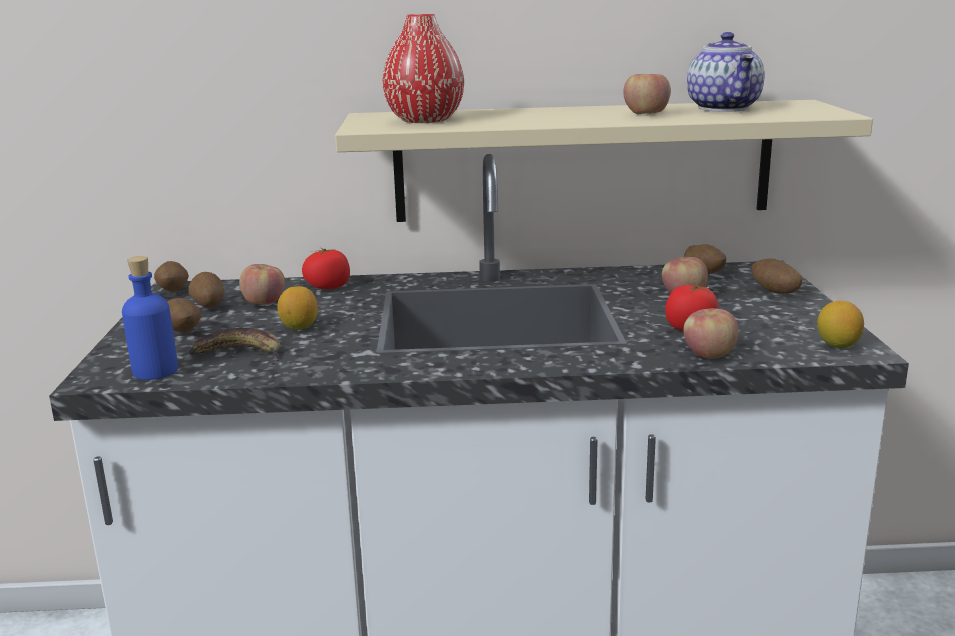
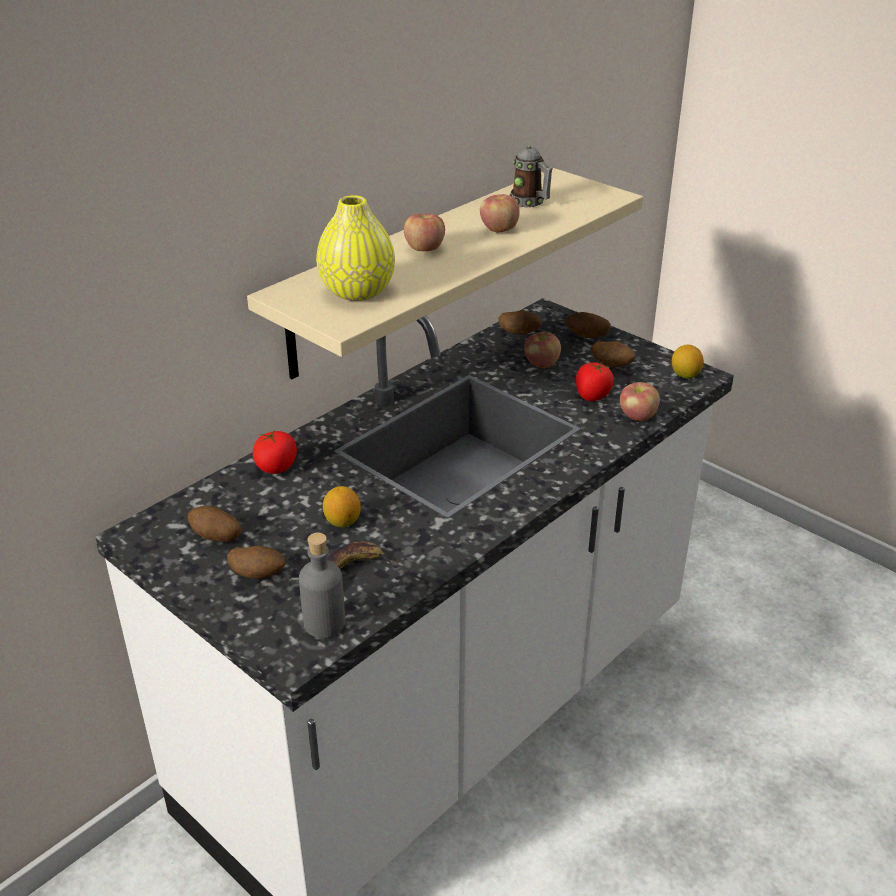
camera: 45 degrees left, 15 degrees up
(155, 371) = (324, 623): blue bottle -> grey bottle
(174, 291) = (144, 537): potato -> potato (612, 366)
(264, 303) = (258, 511): apple -> apple (424, 249)
(425, 120) = (357, 291): red vase -> yellow vase
(725, 108) = (530, 202): teapot -> mug

